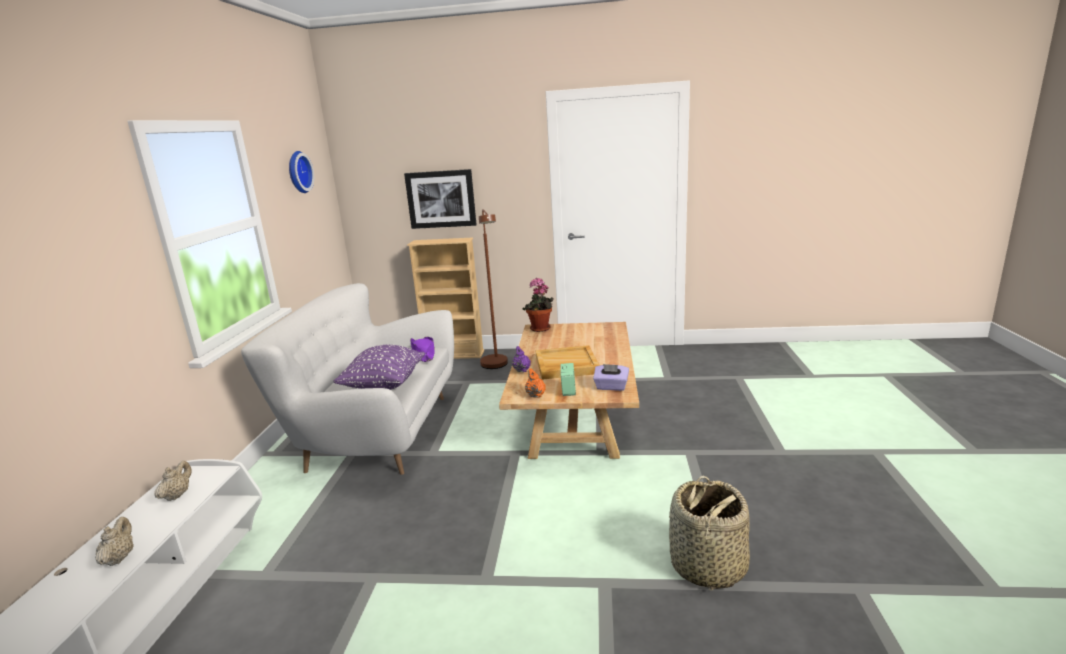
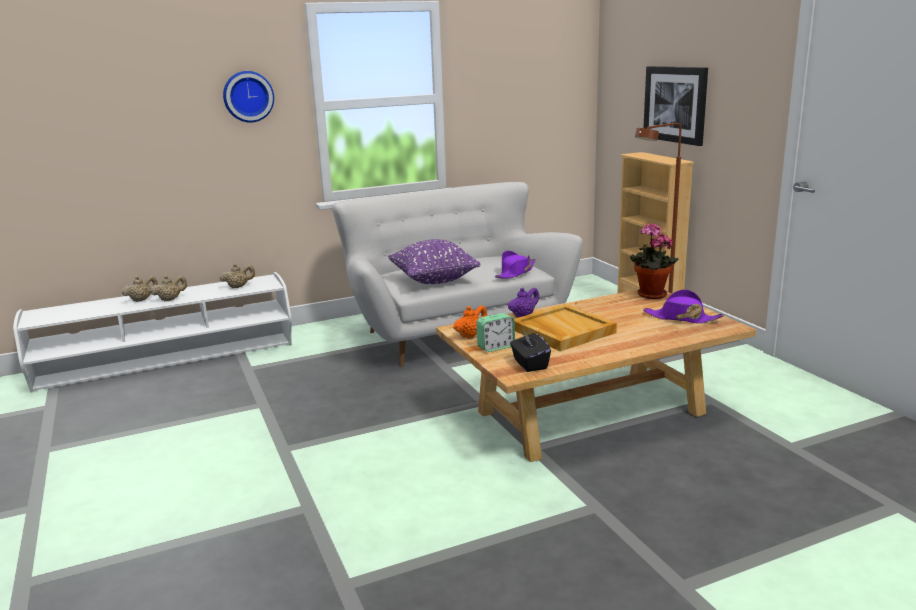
camera: 60 degrees right, 0 degrees up
(67, 588) = (142, 300): none -> beige teapot
(297, 172) = (523, 55): wall clock -> wall clock (248, 96)
(588, 332) = (681, 318): none -> purple hat
(611, 387) = (529, 364): purple tissue box -> black tissue box
(707, 566) = (367, 564): basket -> none

